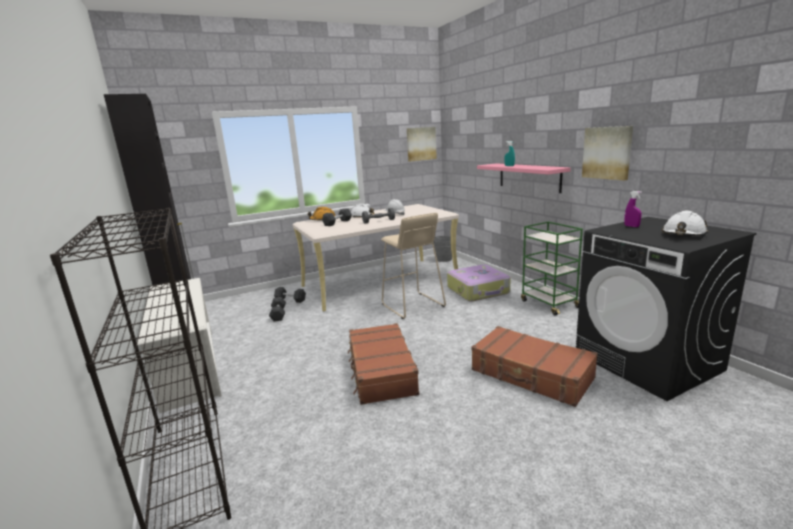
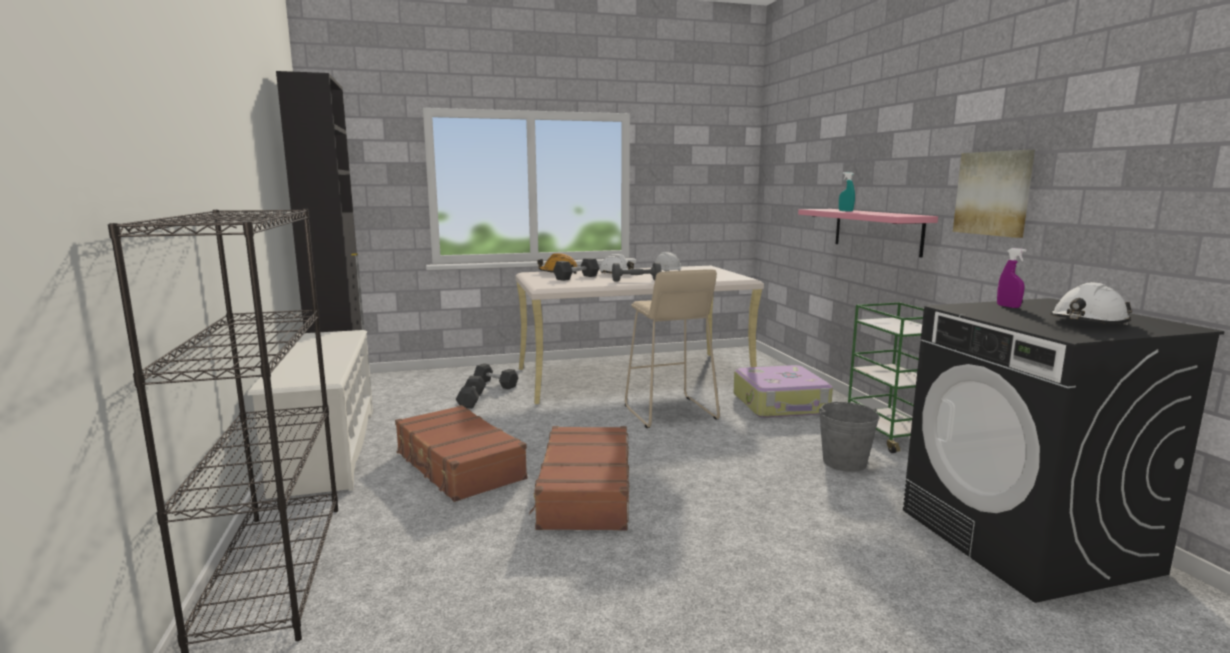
camera: 10 degrees right, 5 degrees down
(421, 144) = (725, 175): picture -> none
(443, 259) = (744, 356): grey bucket -> grey bucket (844, 462)
(531, 374) = (815, 530): brown suitcase -> brown suitcase (458, 466)

